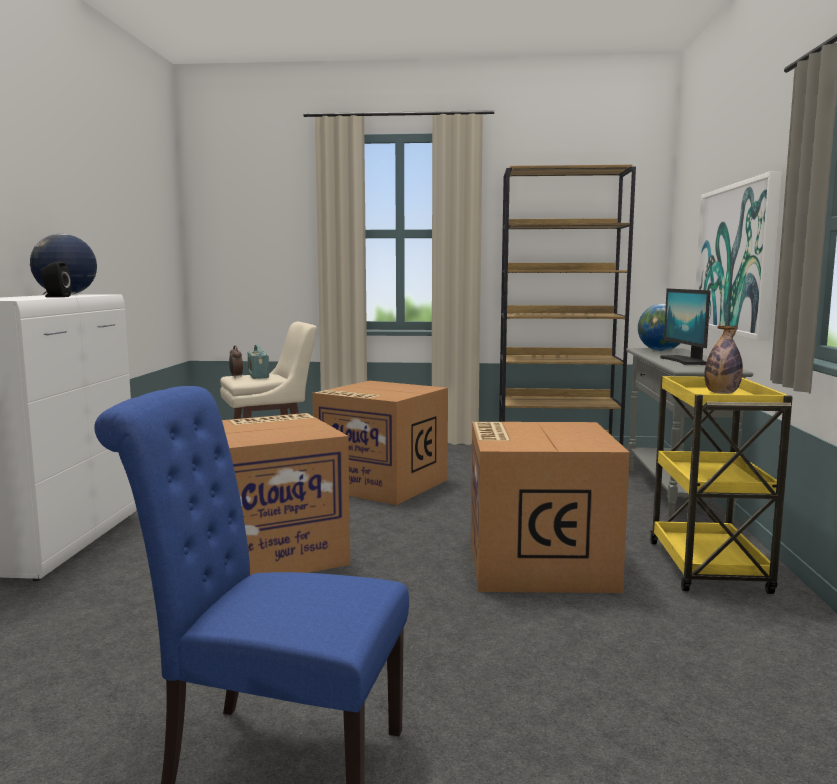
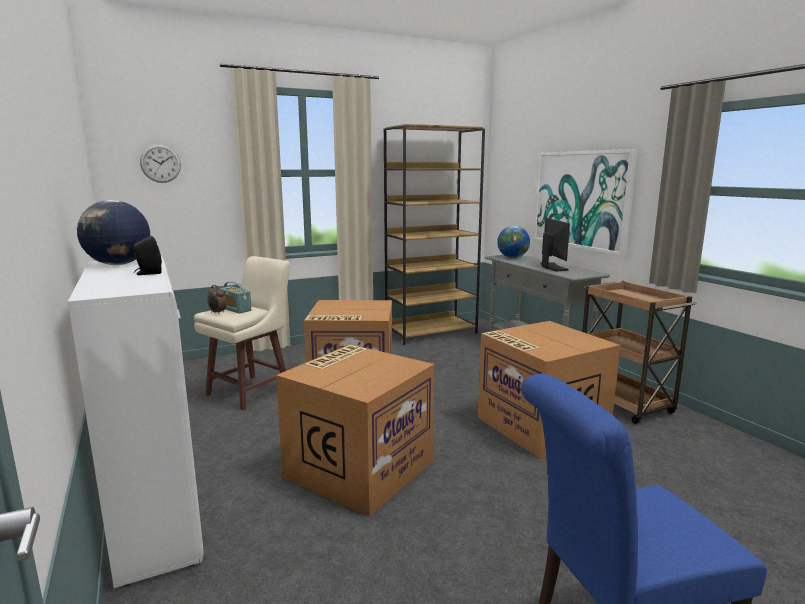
camera: 30 degrees left, 5 degrees up
(243, 223) = (160, 163): none -> wall clock
(685, 361) = (552, 267): monitor -> monitor turned 150 degrees counterclockwise
(708, 568) = (624, 404): yellow cart -> brown cart
(721, 393) = (631, 295): bottle -> none

